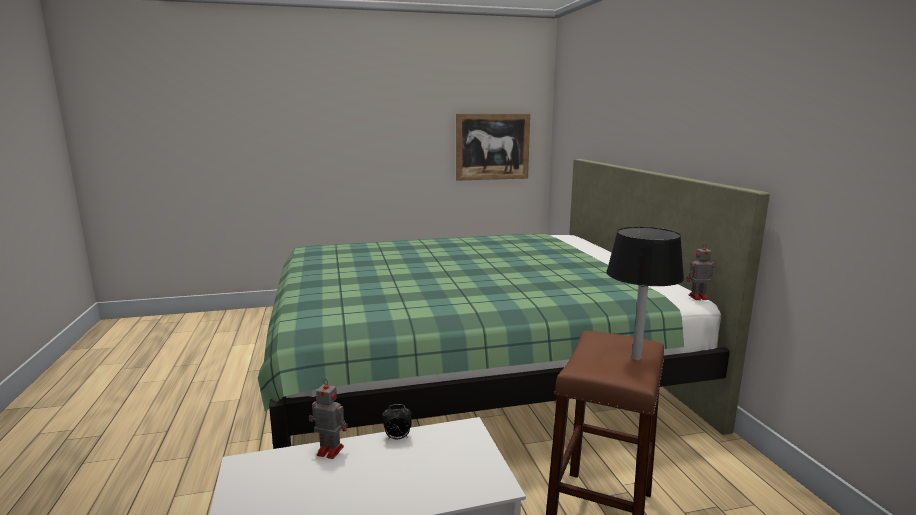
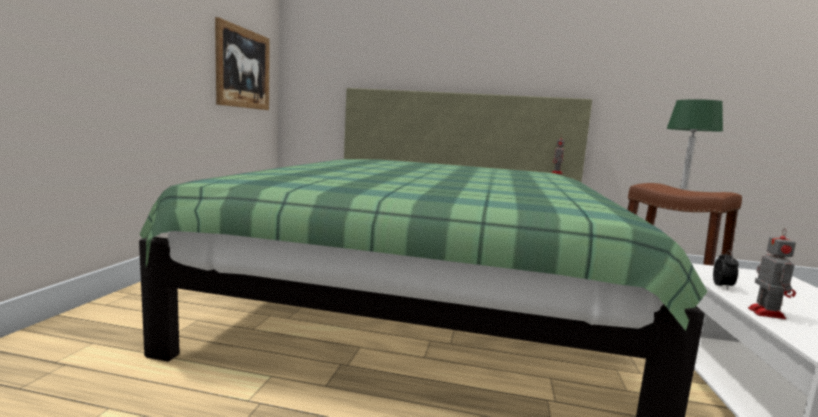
camera: 65 degrees left, 5 degrees down
(329, 450) = (765, 312): toy robot -> toy robot turned 150 degrees clockwise
(636, 358) = (683, 188): black table lamp -> green table lamp

